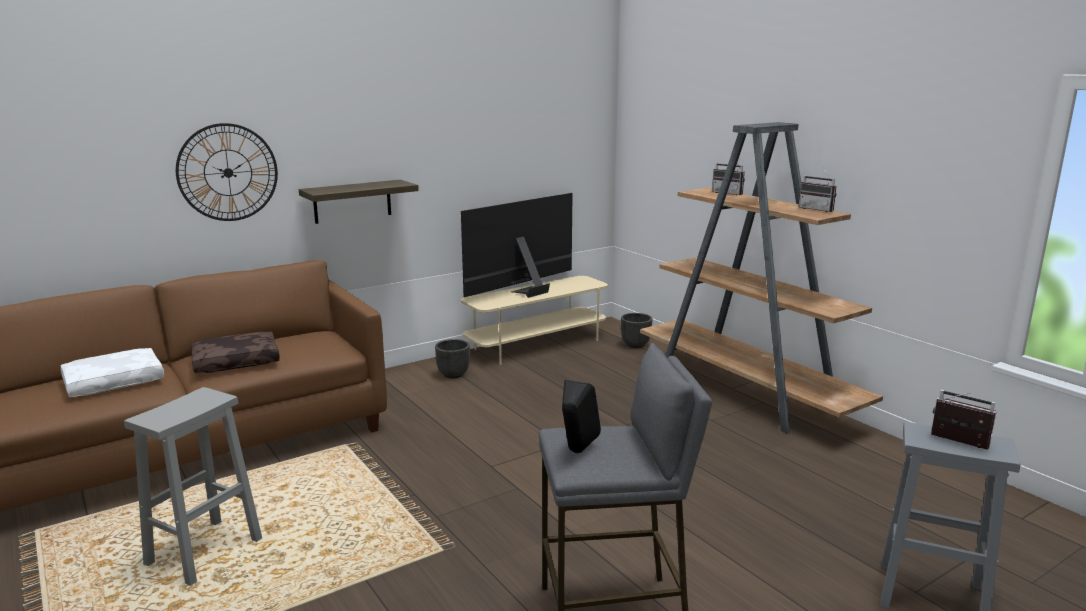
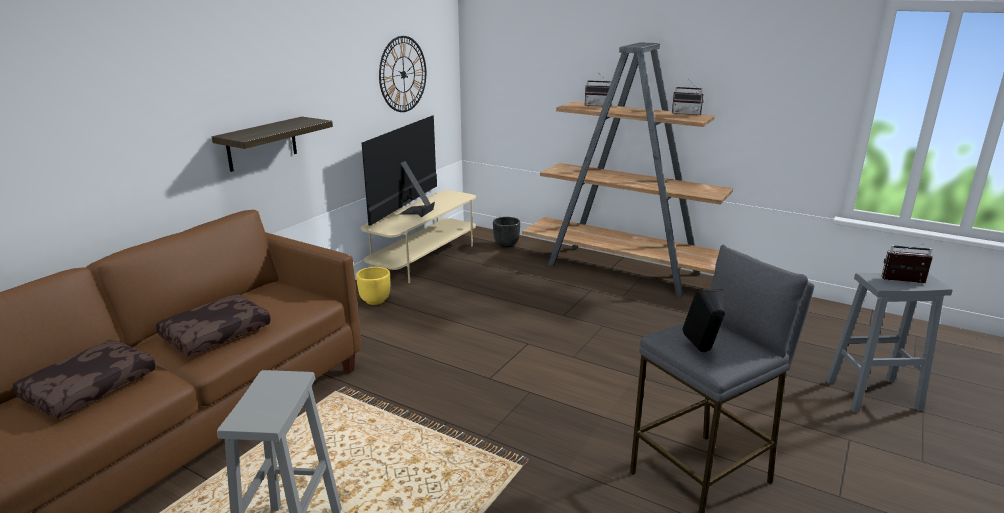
camera: 25 degrees left, 5 degrees up
(115, 382) = (90, 387): white pillow -> brown pillow
(228, 172) = (139, 125): wall clock -> wall clock (403, 74)
(453, 374) = (375, 300): black planter -> yellow planter

